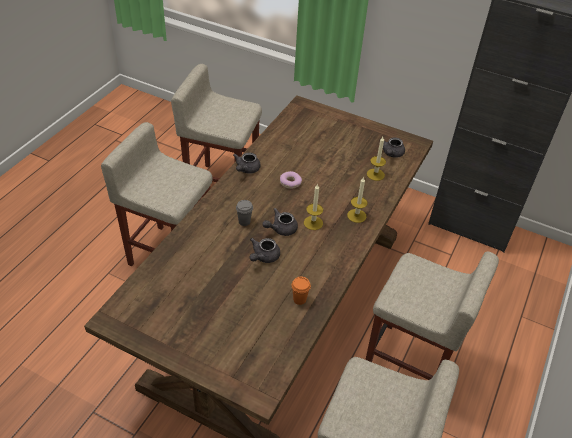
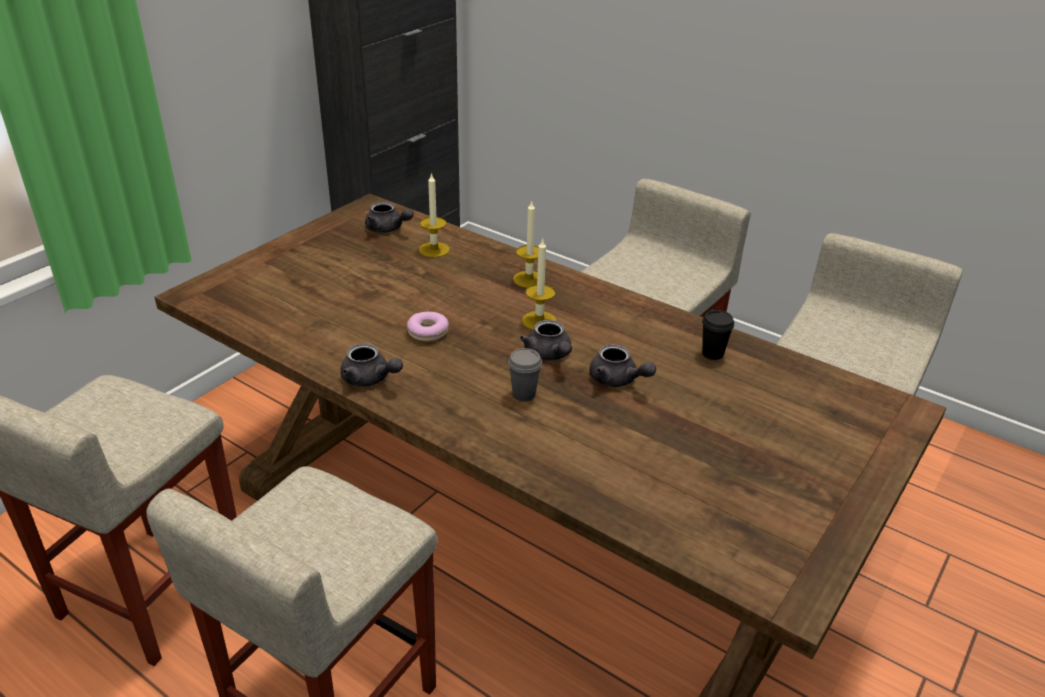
camera: 80 degrees left, 10 degrees down
(299, 299) = (712, 353): orange cup -> black cup

